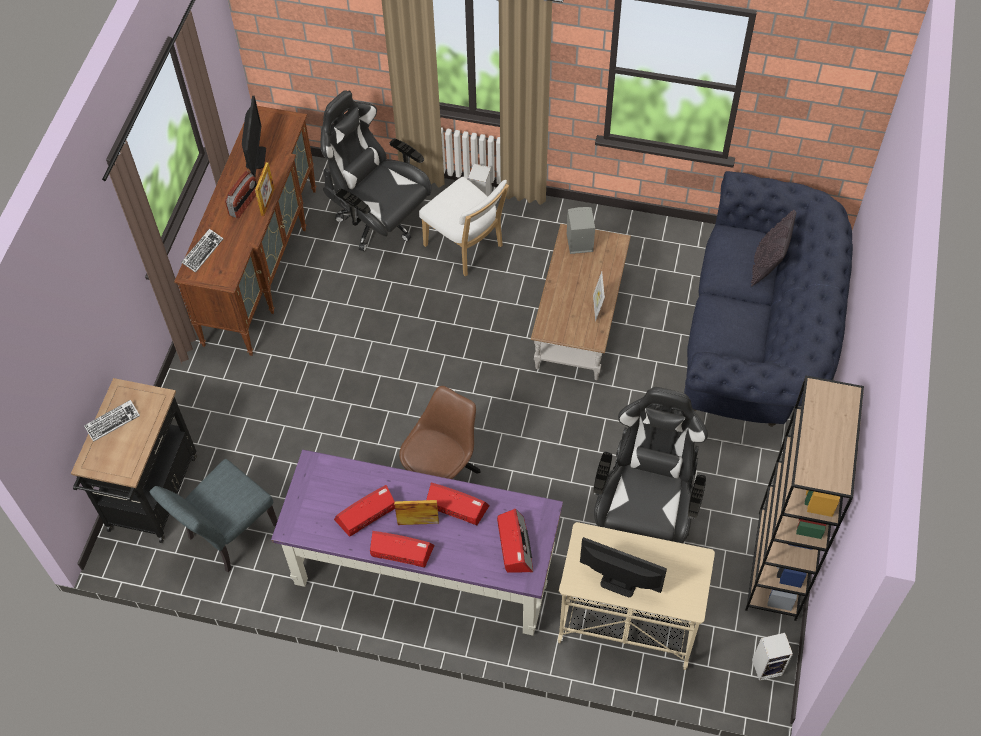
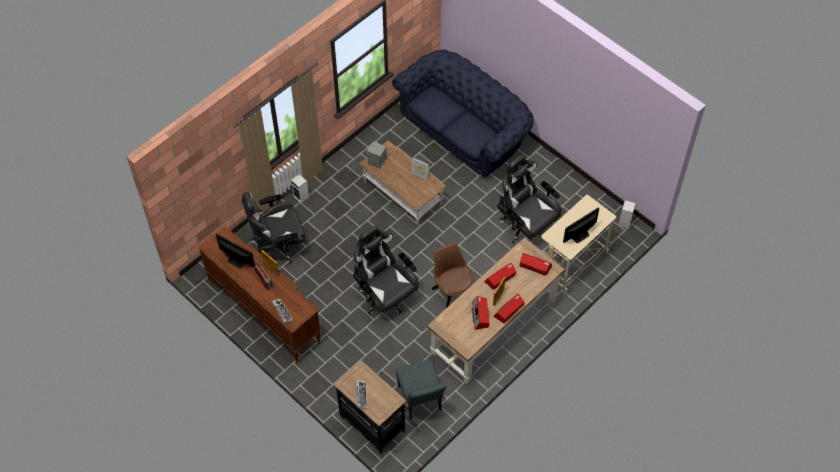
camera: 60 degrees left, 0 degrees up
(380, 395) = (386, 297): none -> black office chair
(423, 568) = (494, 326): purple desk -> brown desk
(466, 248) = (324, 217): white chair -> none
(767, 266) = (447, 98): black pillow -> none
(777, 566) = (581, 191): beige bookcase -> none

